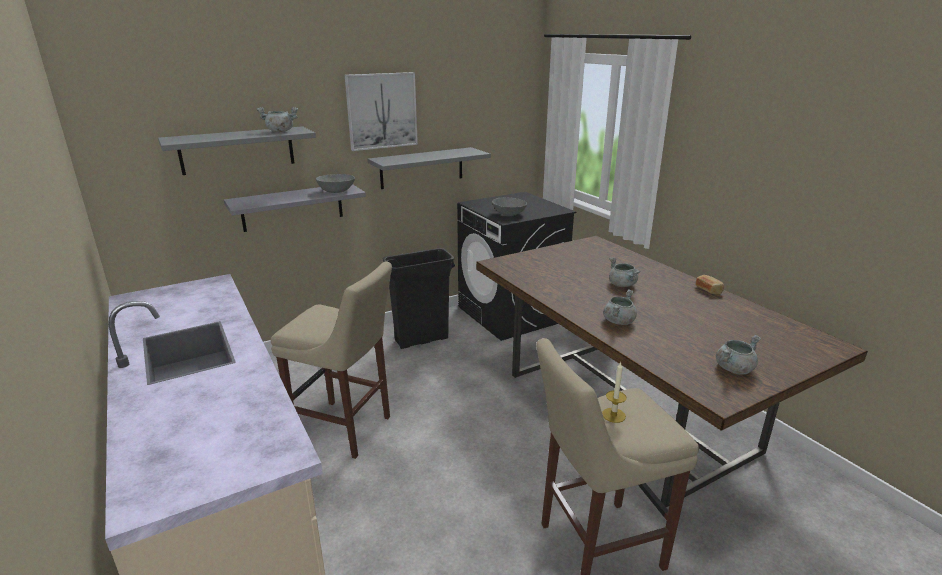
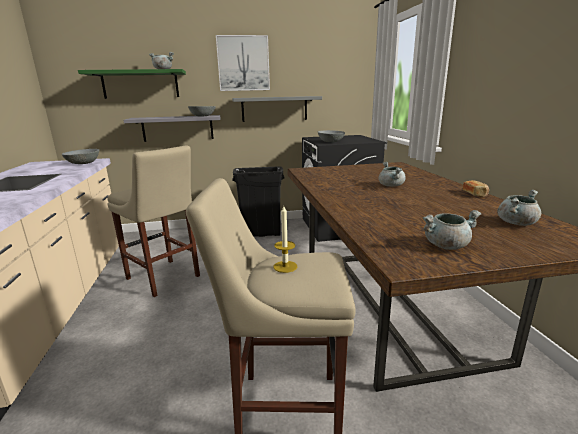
camera: 20 degrees right, 5 degrees down
(210, 291) = (83, 163): none -> grey bowl
(237, 150) = (140, 84): grey shelf -> green shelf
(618, 321) = (360, 204): grey cooking pot -> grey cooking pot (516, 223)

